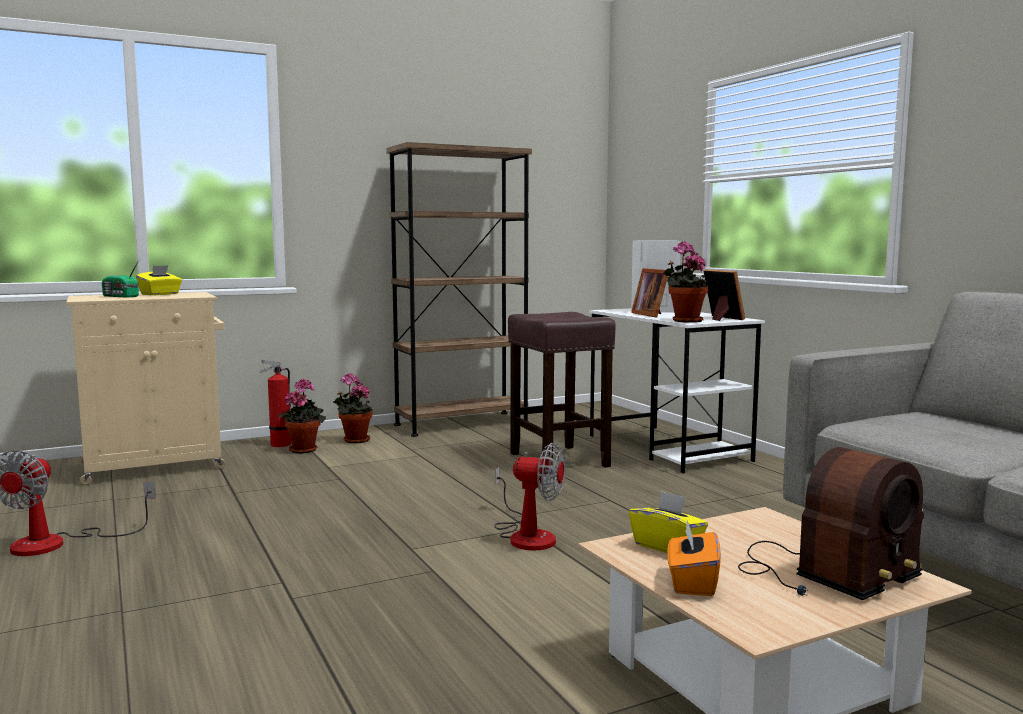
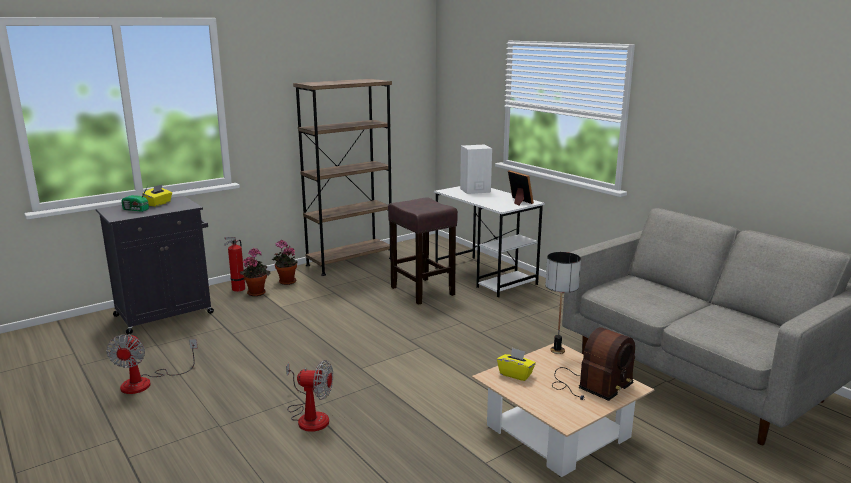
camera: 10 degrees left, 10 degrees up
(156, 466) = (166, 314): beige cabinet -> black cabinet
(527, 535) = (422, 353): fan -> fan (309, 416)
(651, 315) = (475, 198): picture frame -> none
(684, 321) = (498, 207): potted plant -> none
(692, 583) = (532, 397): orange tissue box -> none
(762, 518) = (557, 350): none -> table lamp

